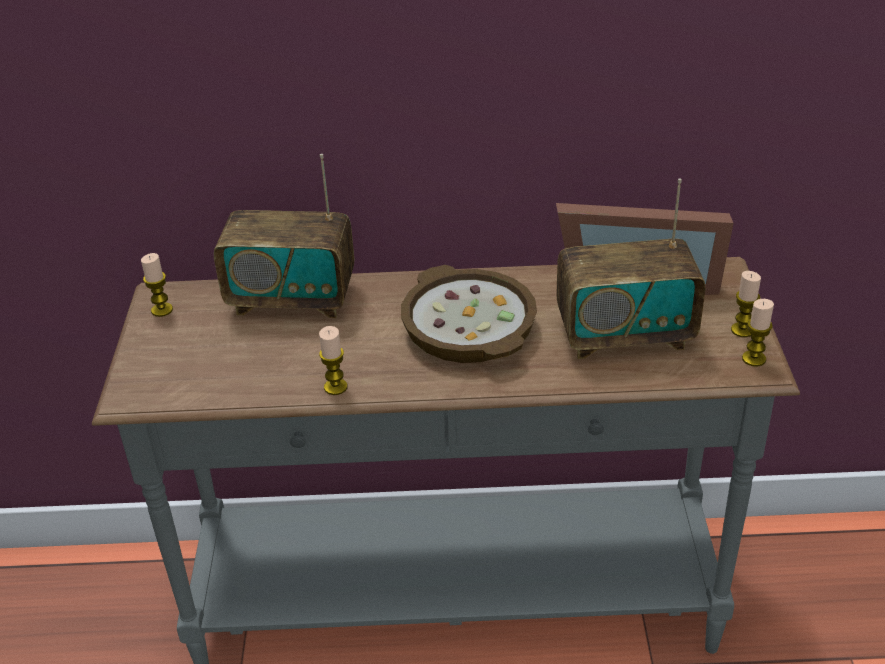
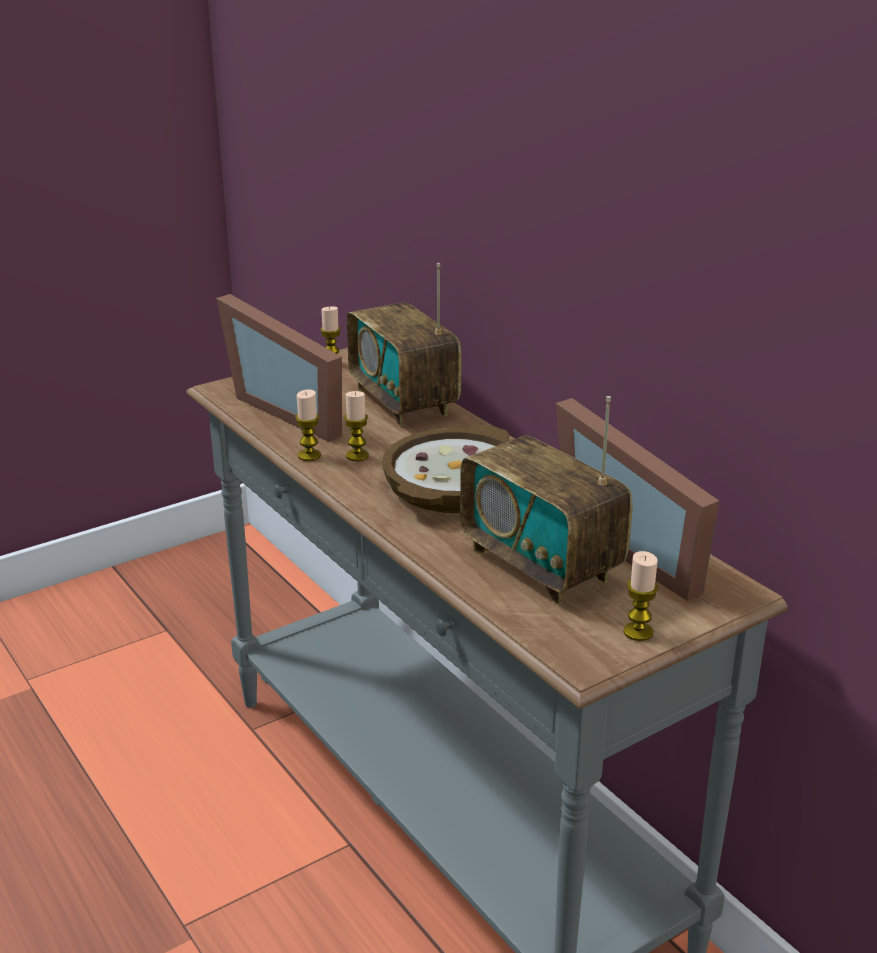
camera: 55 degrees right, 10 degrees down
(233, 365) = (294, 409): none -> picture frame
(754, 359) = (594, 652): candle -> candle (357, 456)

